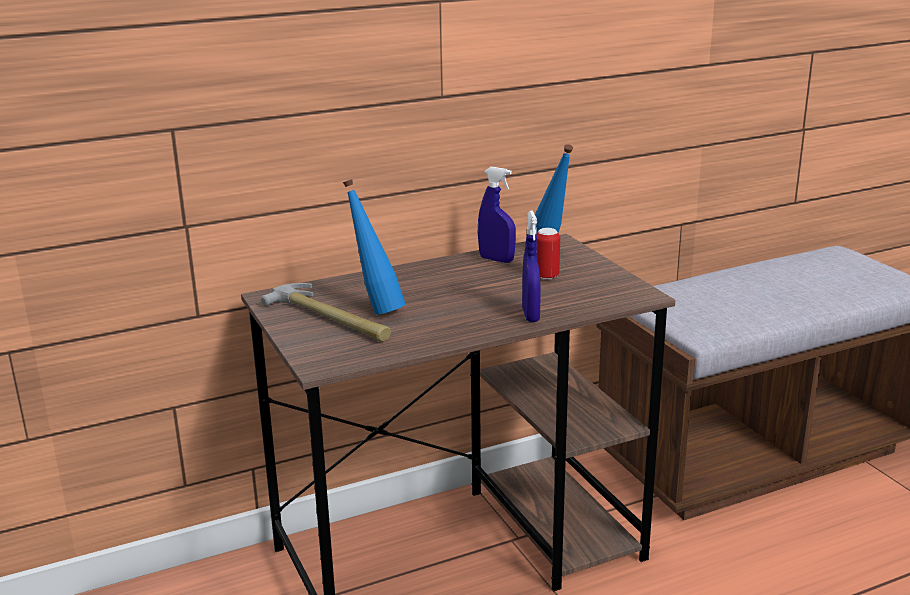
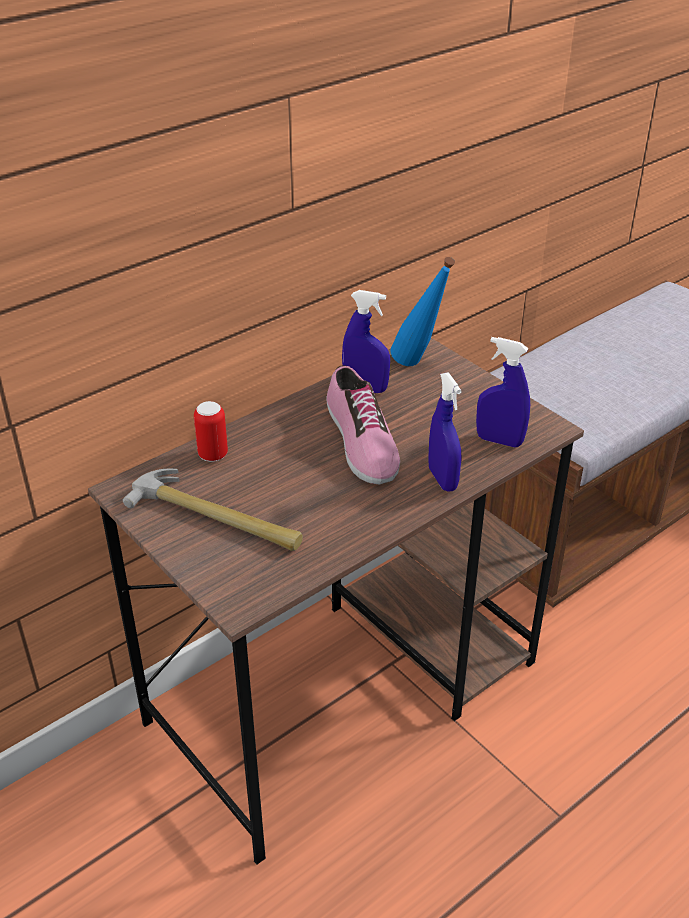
camera: 15 degrees left, 15 degrees up
(376, 309) = (263, 494): blue bottle -> none
(473, 288) = (359, 441): none -> shoe
(546, 276) = (432, 410): can -> can (213, 455)
(594, 298) = (499, 441): none -> blue spray bottle

